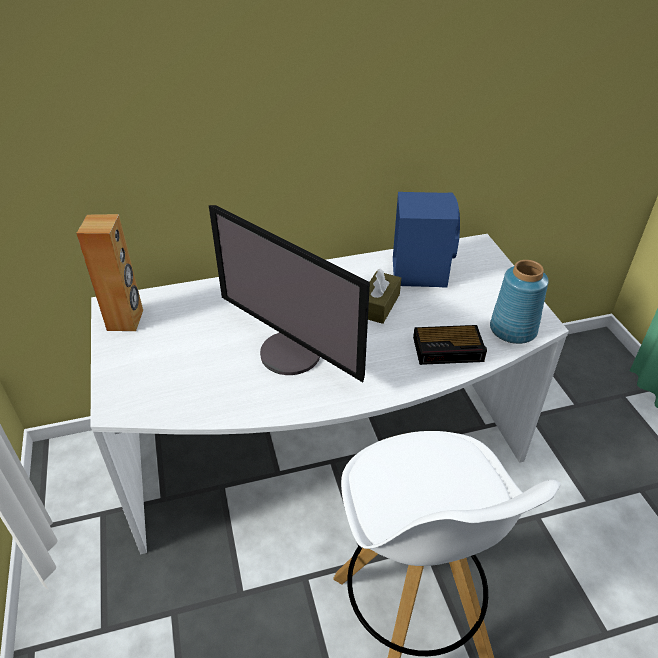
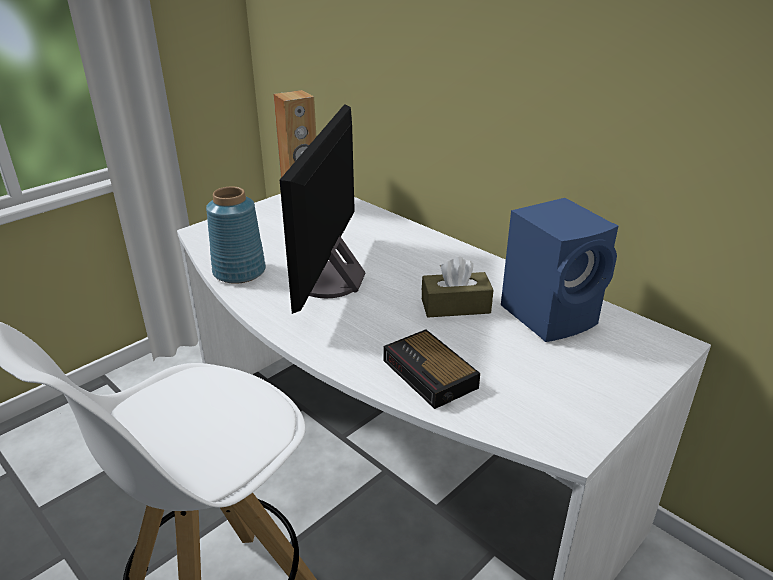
camera: 60 degrees right, 10 degrees down
(512, 329) = (525, 418): blue vase -> blue vase (239, 271)

